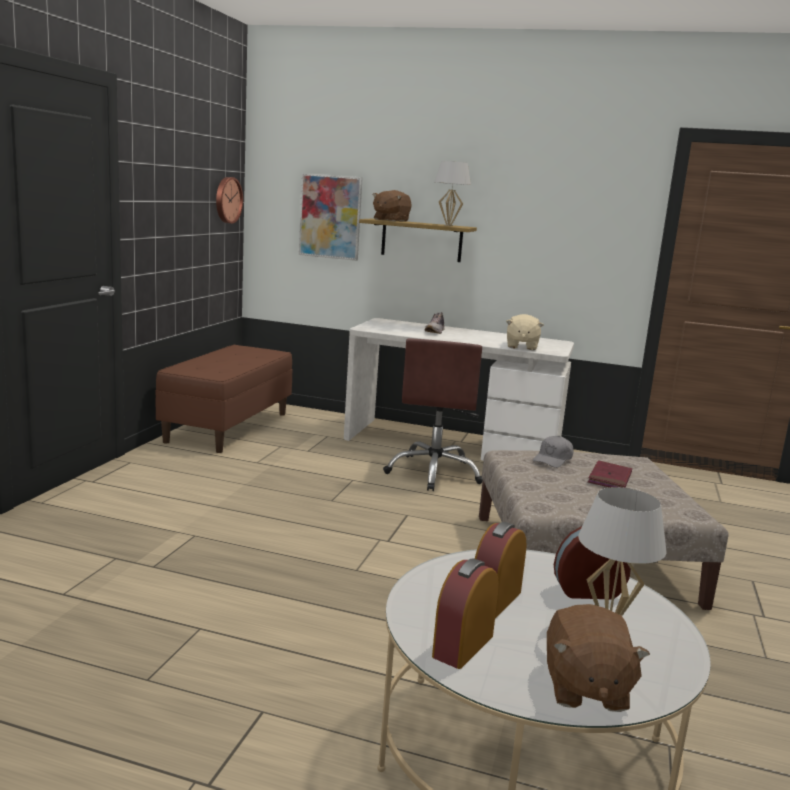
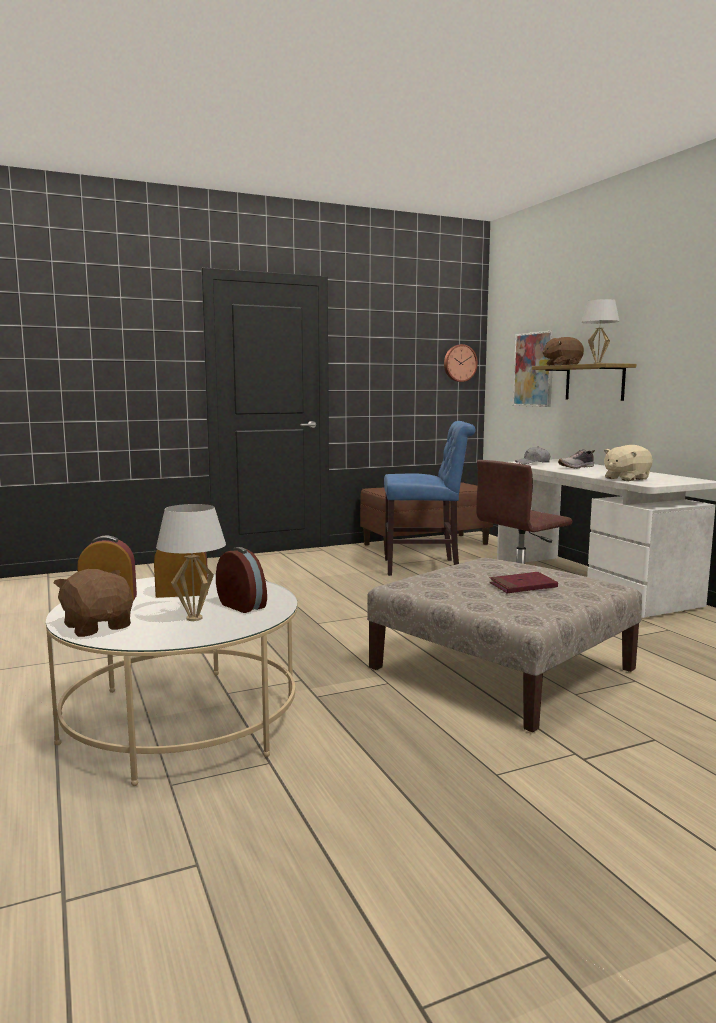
camera: 50 degrees right, 5 degrees down
(295, 460) = (426, 567): none -> blue chair
(553, 460) = (509, 568): grey cap -> grey cap (532, 463)
(584, 688) = (98, 626): brown plush toy -> brown plush toy turned 90 degrees clockwise

